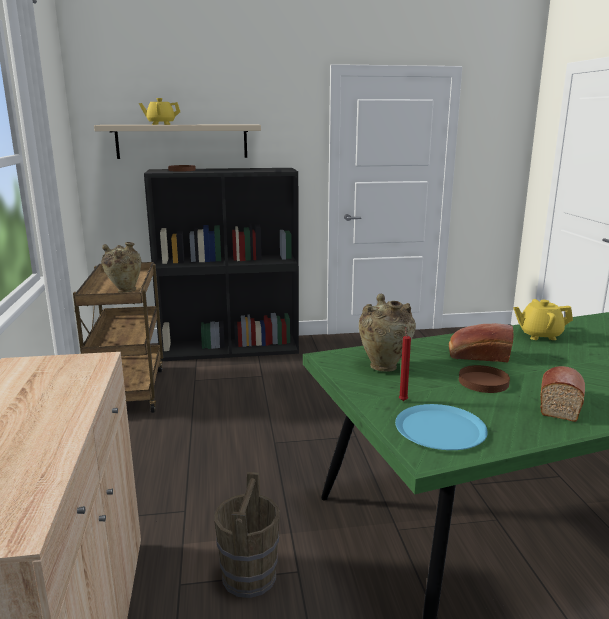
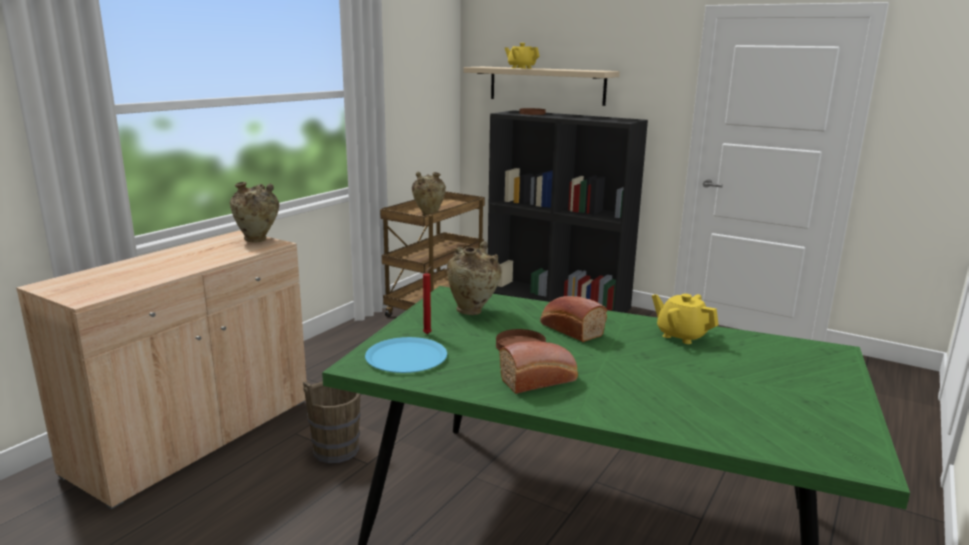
camera: 40 degrees right, 0 degrees up
(64, 362) = (257, 240): none -> beige vase

